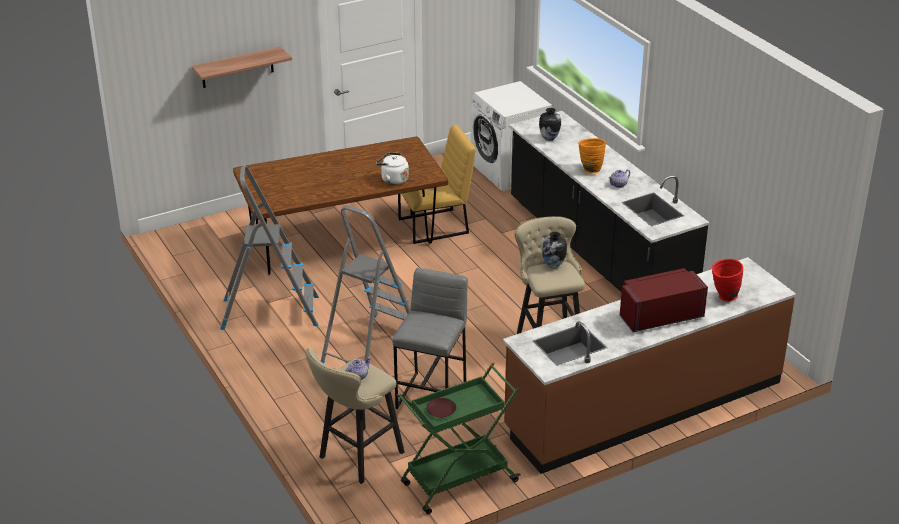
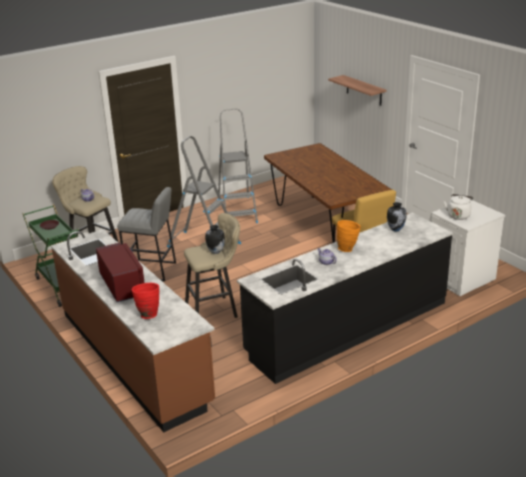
camera: 85 degrees right, 5 degrees down
(393, 179) = (322, 188): white kettle -> white kettle (458, 215)

